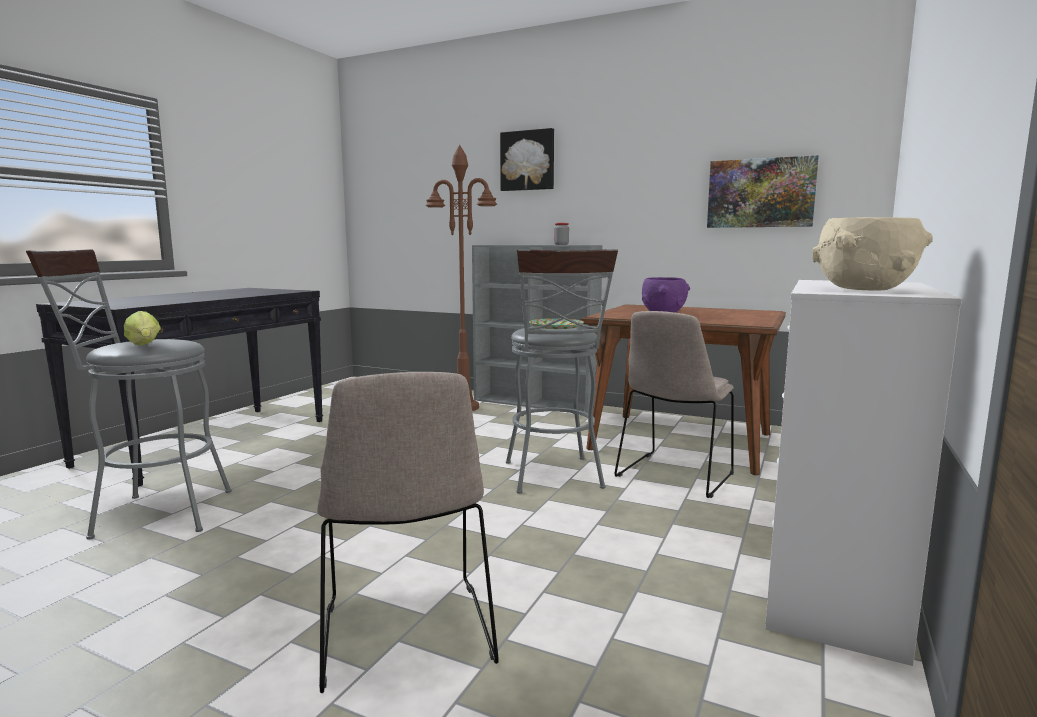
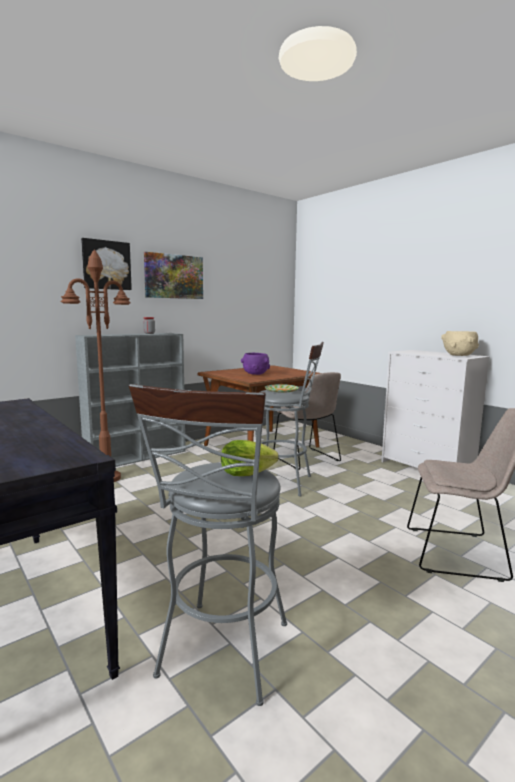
camera: 65 degrees left, 0 degrees up
(760, 193) = (249, 302): picture -> picture (174, 276)

